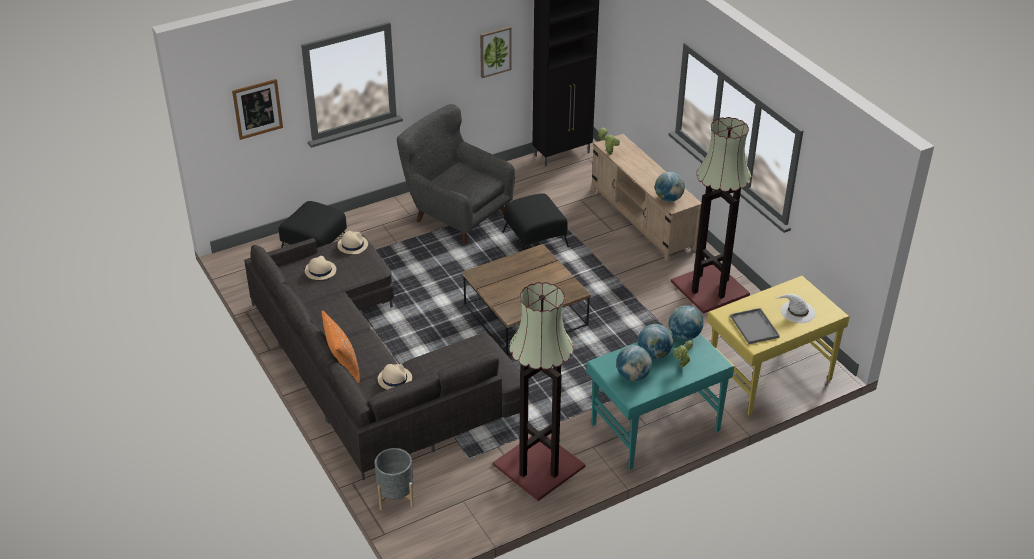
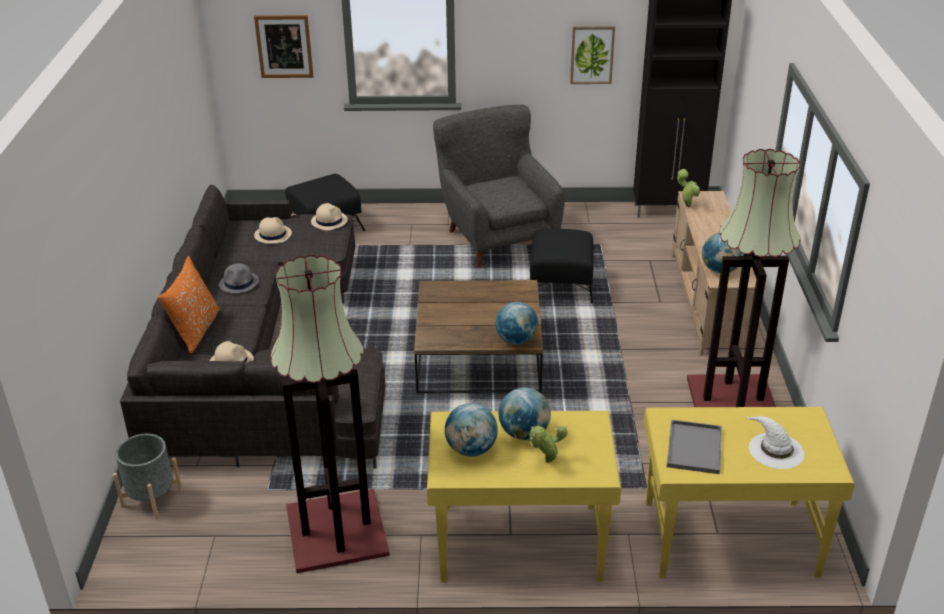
camera: 30 degrees right, 5 degrees down
(336, 318) = (239, 283): none -> grey hat
(654, 427) = (518, 541): turquoise desk -> yellow desk
(684, 335) = (586, 425): globe -> globe (516, 340)

